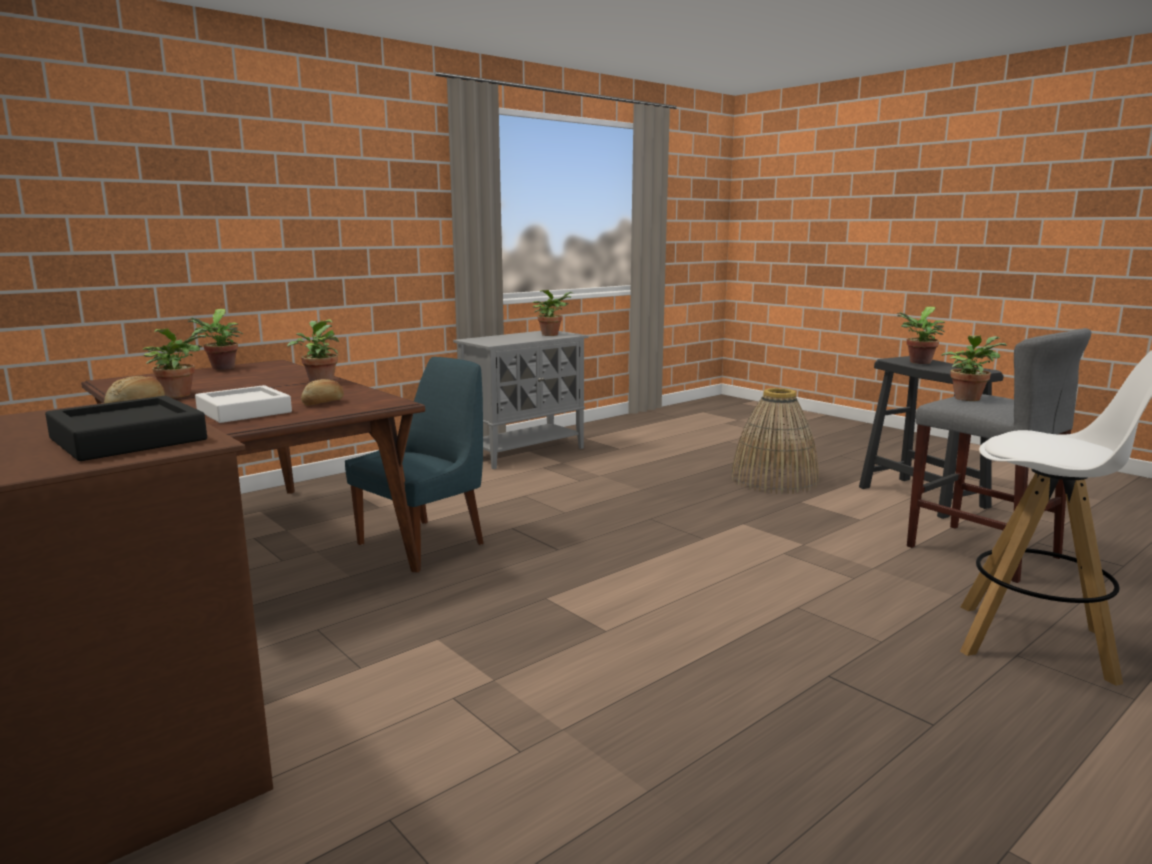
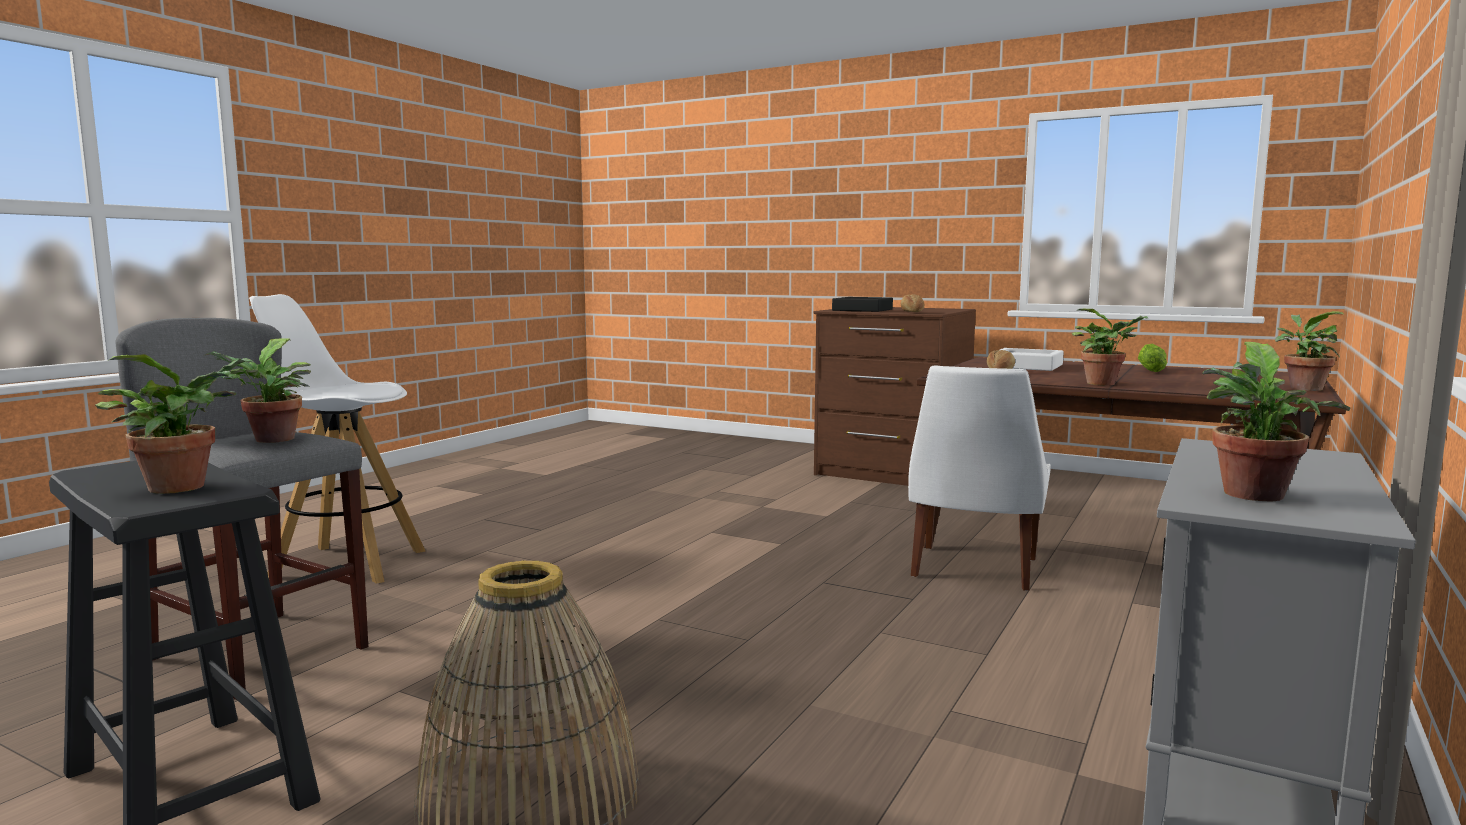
camera: 160 degrees right, 5 degrees down
(179, 394) = (1150, 370): potted plant -> lettuce
(425, 543) = (973, 569): blue chair -> white chair

